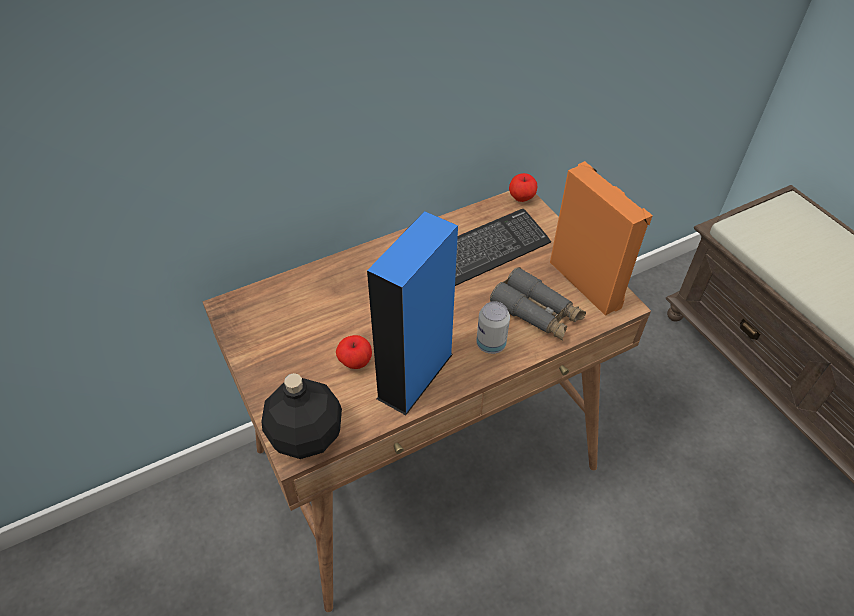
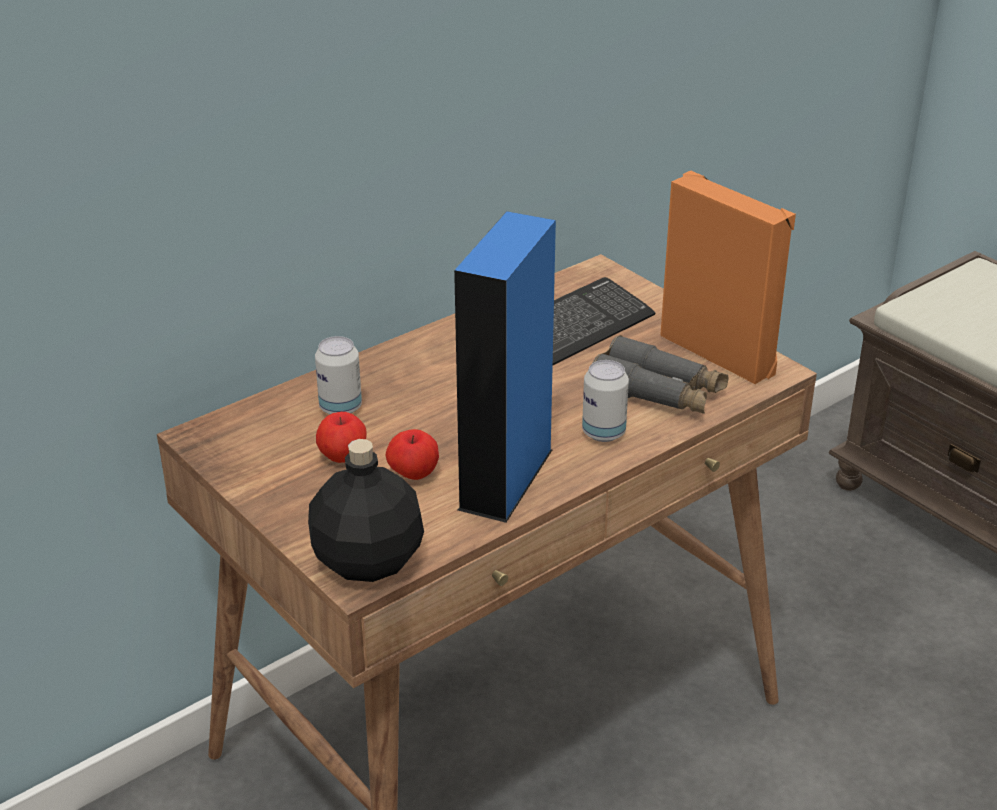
camera: 10 degrees left, 15 degrees down
(323, 296) = (340, 408): none -> can
(521, 198) = (598, 269): apple -> apple (343, 456)

